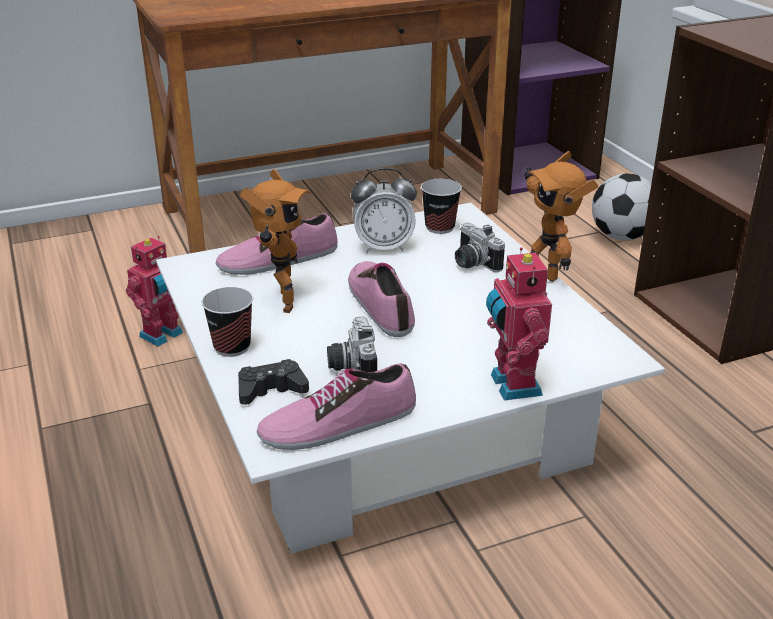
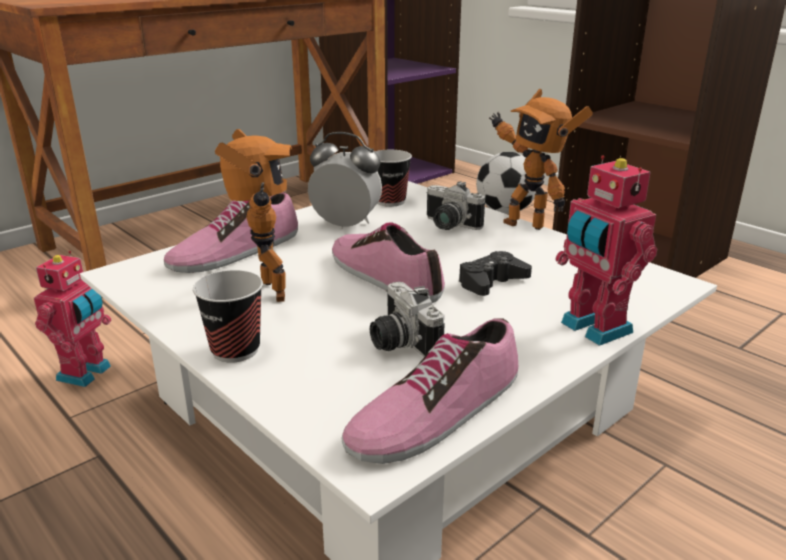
camera: 20 degrees left, 5 degrees down
(271, 390) = (319, 390): black game controller -> black game controller (491, 282)
(383, 247) = (346, 225): alarm clock -> alarm clock turned 135 degrees counterclockwise

